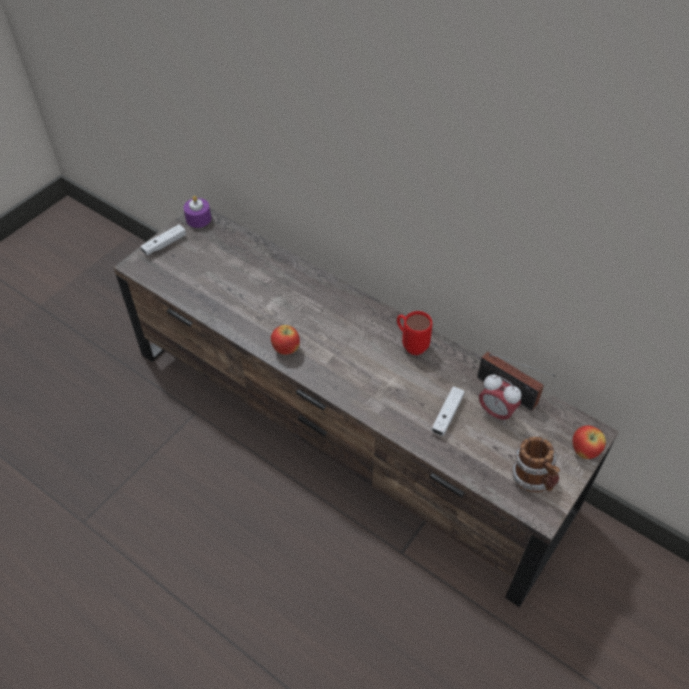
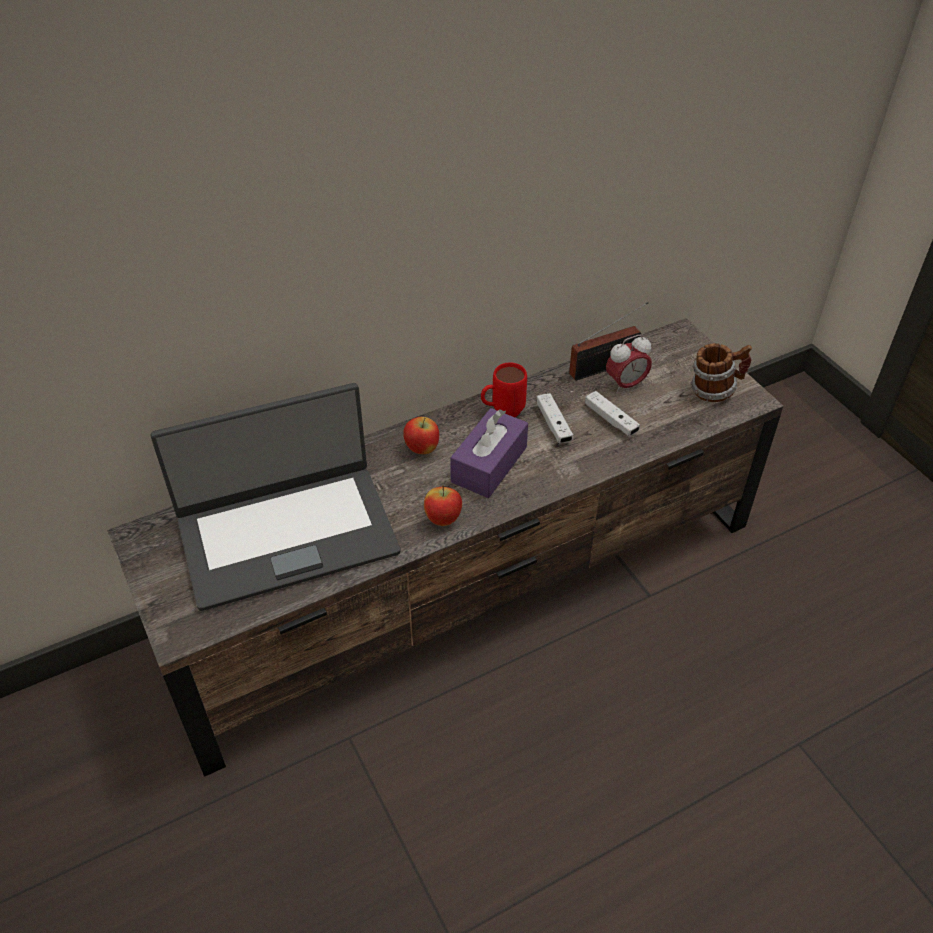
camera: 65 degrees left, 5 degrees down
(164, 244) = (163, 591): white game controller -> white game controller (553, 424)
(198, 219) = (144, 538): purple candle -> none
(233, 277) = (286, 534): none -> laptop
(352, 356) = (489, 464): none -> purple tissue box
(584, 451) = (698, 346): apple -> apple (422, 449)

